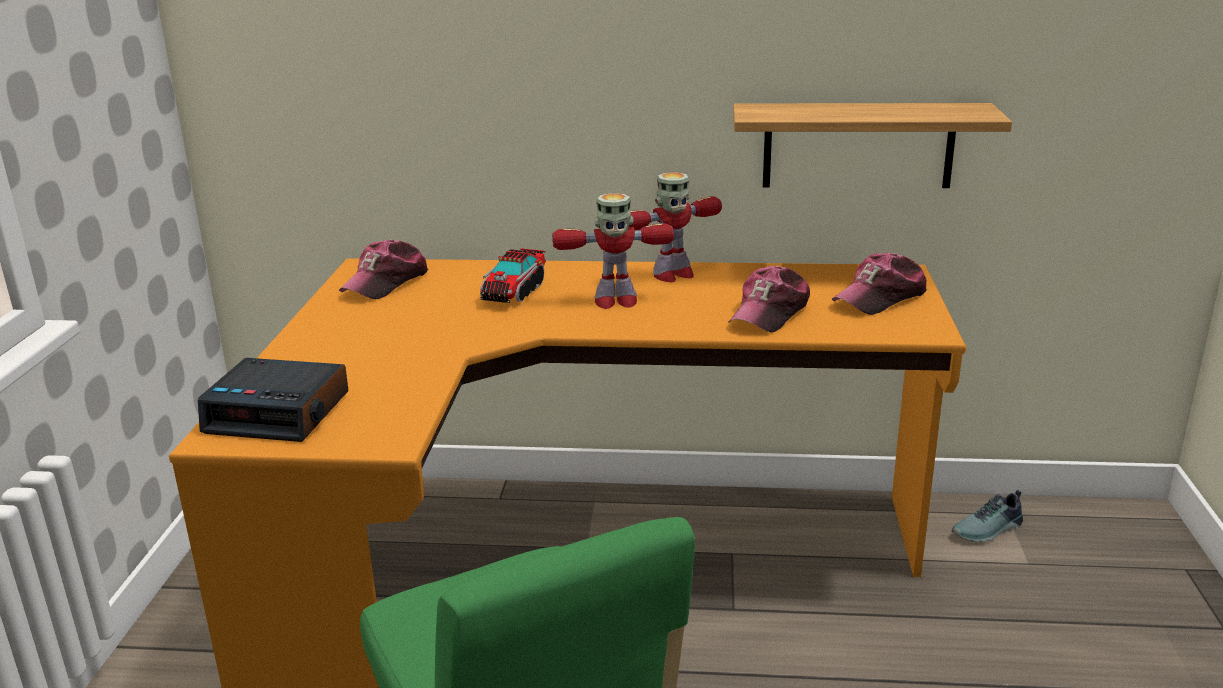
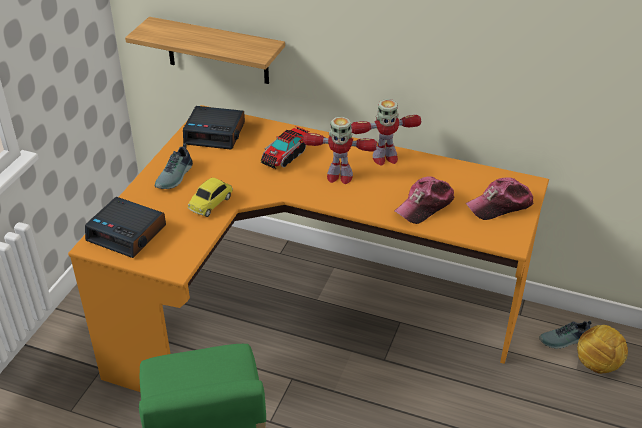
camera: 15 degrees right, 15 degrees up
(340, 335) = (176, 176): none -> shoe
(386, 283) = (215, 133): cap -> alarm clock
(417, 356) = (211, 203): none -> toy car
(858, 145) = (513, 100): shelf -> shelf (217, 51)
(1054, 551) = (597, 364): none -> football

